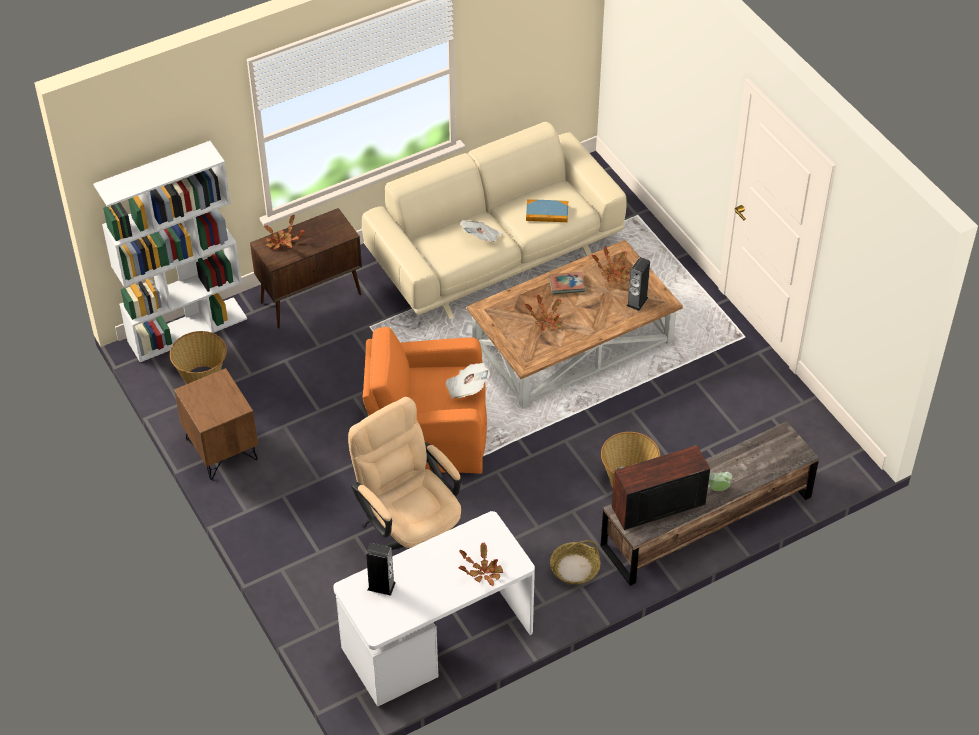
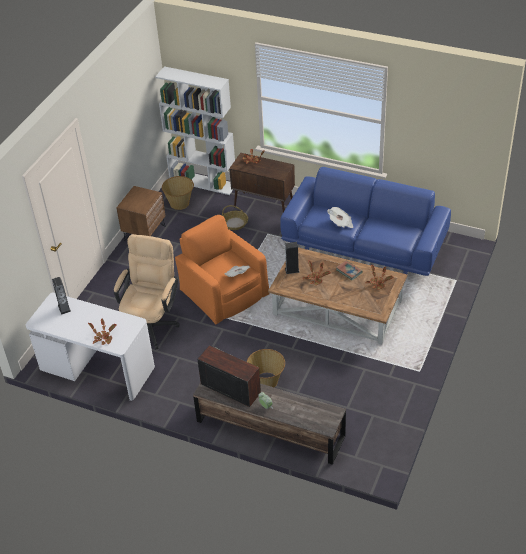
camera: 55 degrees right, 5 degrees down
(495, 253) = (365, 246): beige sofa -> blue sofa
(547, 213) = (385, 234): book -> none
(574, 569) = (188, 393): basket -> basket (234, 223)
(637, 301) = (368, 303): speaker -> speaker (292, 270)

